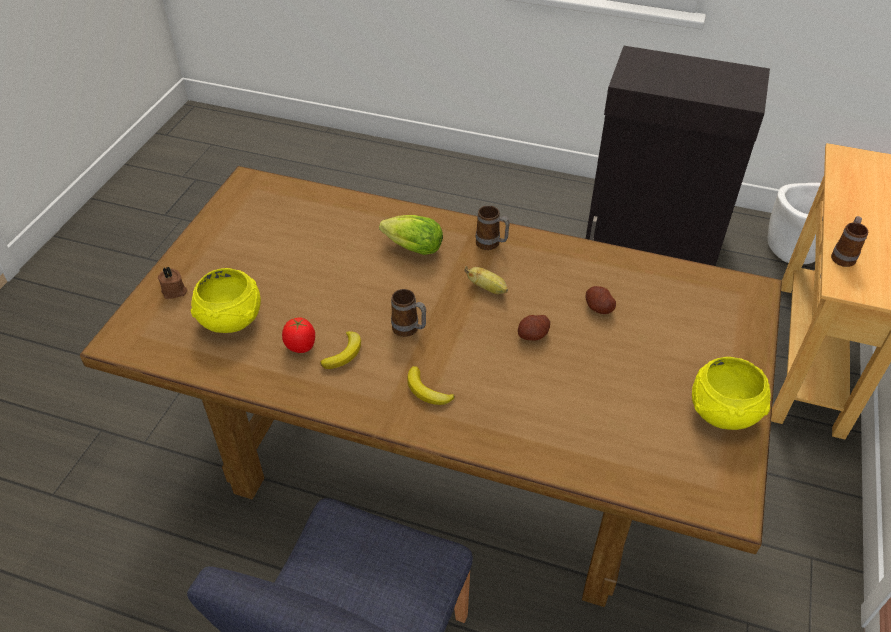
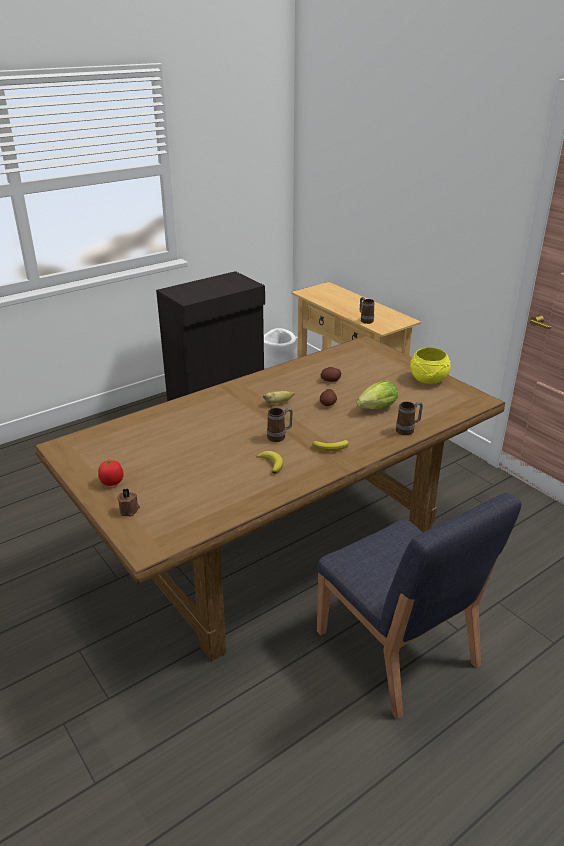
camera: 55 degrees left, 15 degrees down
(232, 320) = (190, 495): yellow bowl -> none
(301, 346) = (247, 476): tomato -> tomato (112, 482)
(410, 248) = (213, 413): lettuce -> lettuce (375, 409)
(491, 245) = (246, 389): mug -> mug (408, 430)

